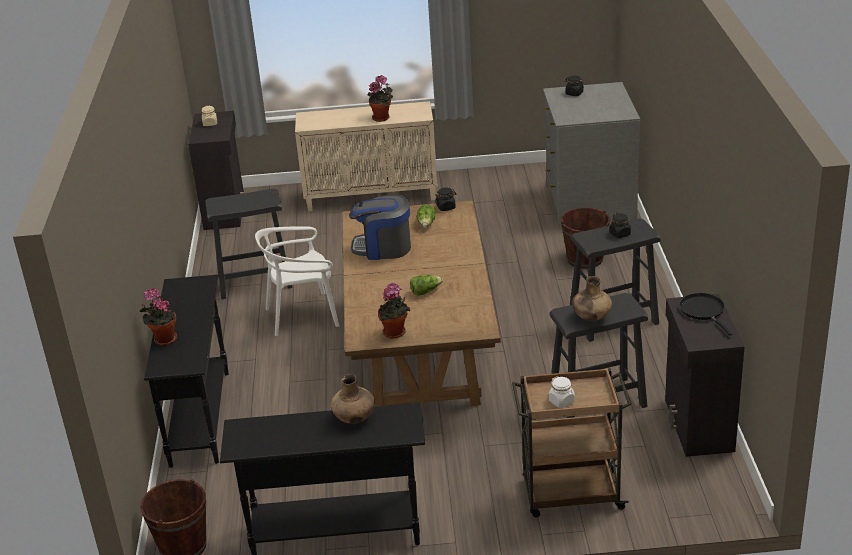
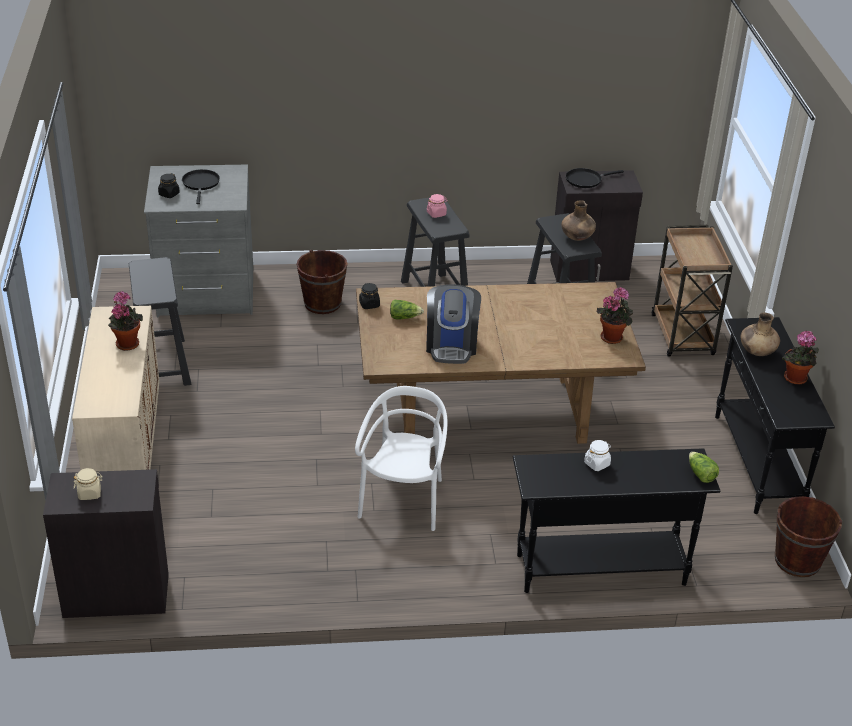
camera: 95 degrees left, 5 degrees up
(163, 339) = (649, 483): potted plant -> potted plant (795, 379)
(254, 281) = (319, 548): black stool -> black stool (161, 365)
(302, 315) = (403, 500): white chair -> white chair turned 150 degrees counterclockwise
(425, 291) = (538, 319): lettuce -> lettuce (700, 474)
(561, 401) = (705, 255): white jar -> white jar (597, 464)
(595, 103) = (201, 184): none -> black frying pan
(620, 234) = (436, 213): black jar -> pink jar

